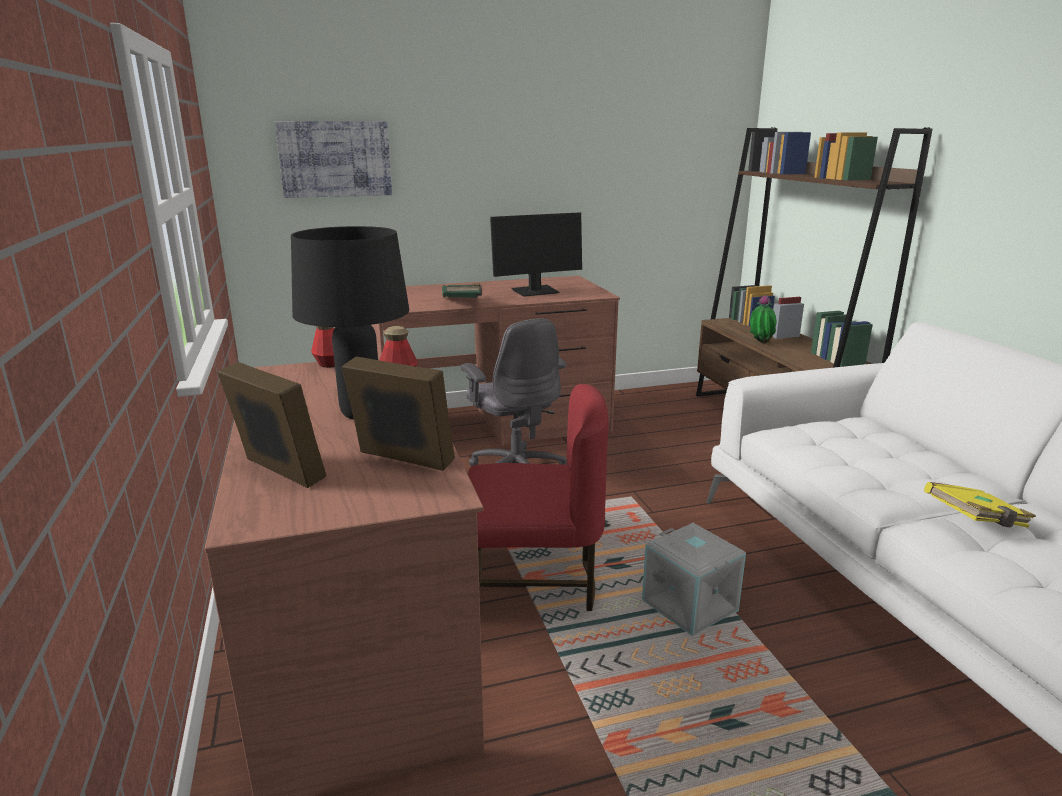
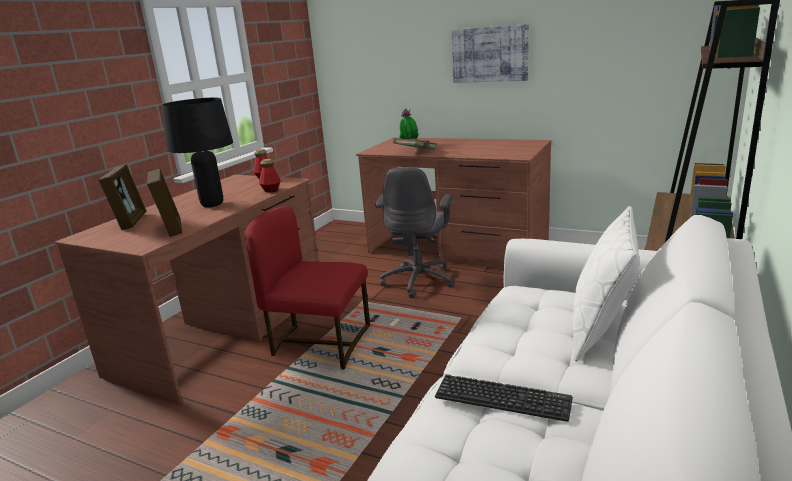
camera: 45 degrees right, 0 degrees up
(335, 159) = (377, 49): picture -> picture (489, 54)
(531, 586) = (319, 343): red chair -> red chair turned 150 degrees clockwise
(535, 292) = (481, 149): monitor -> none
(691, 605) = (378, 392): grey storage box -> none
(760, 343) = (661, 220): potted plant -> potted plant (409, 145)
(900, 444) = (601, 329): none -> white pillow
(976, 522) = (502, 398): yellow book -> keyboard

